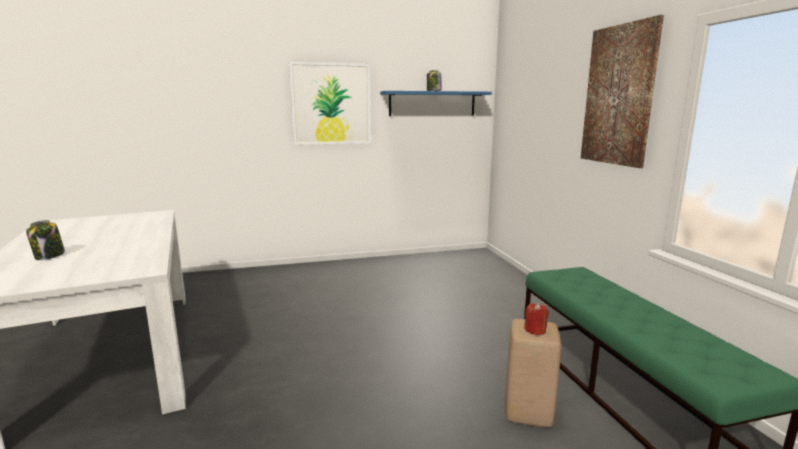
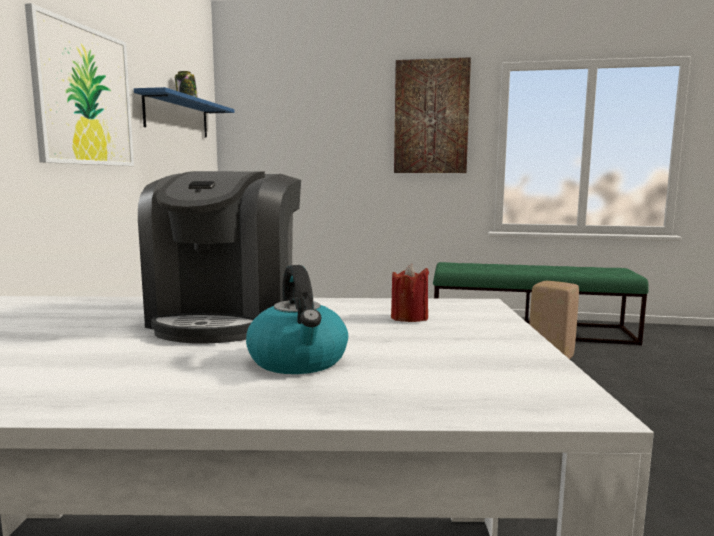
camera: 65 degrees left, 5 degrees down
(49, 256) = (299, 361): jar -> kettle
(123, 238) = (228, 318): none -> coffee machine
(535, 330) = (561, 283): red candle -> red candle (409, 318)

